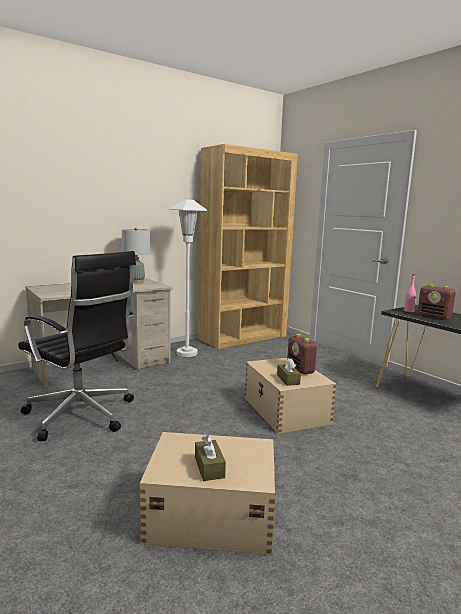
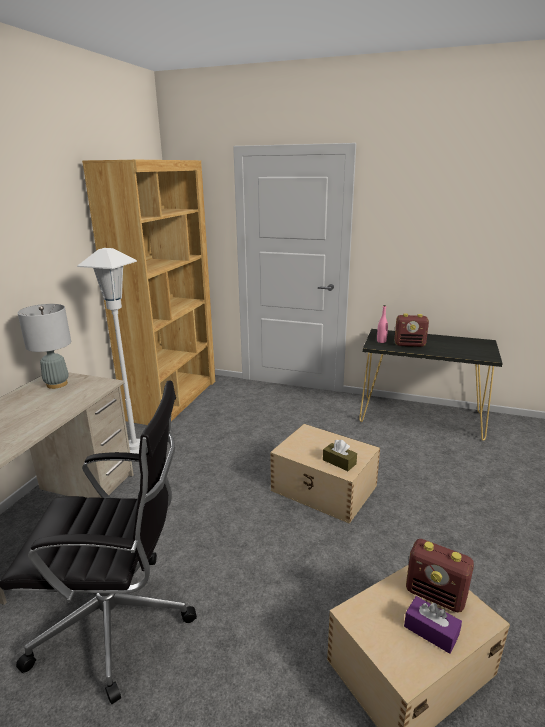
camera: 35 degrees left, 10 degrees up
(209, 467) = (431, 631): brown tissue box -> purple tissue box
(300, 369) = (331, 441): radio -> radio (436, 595)

